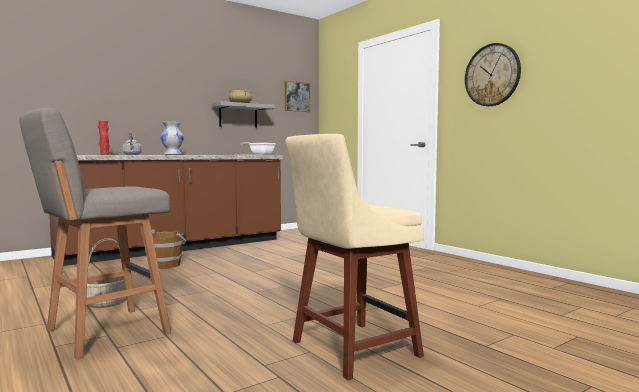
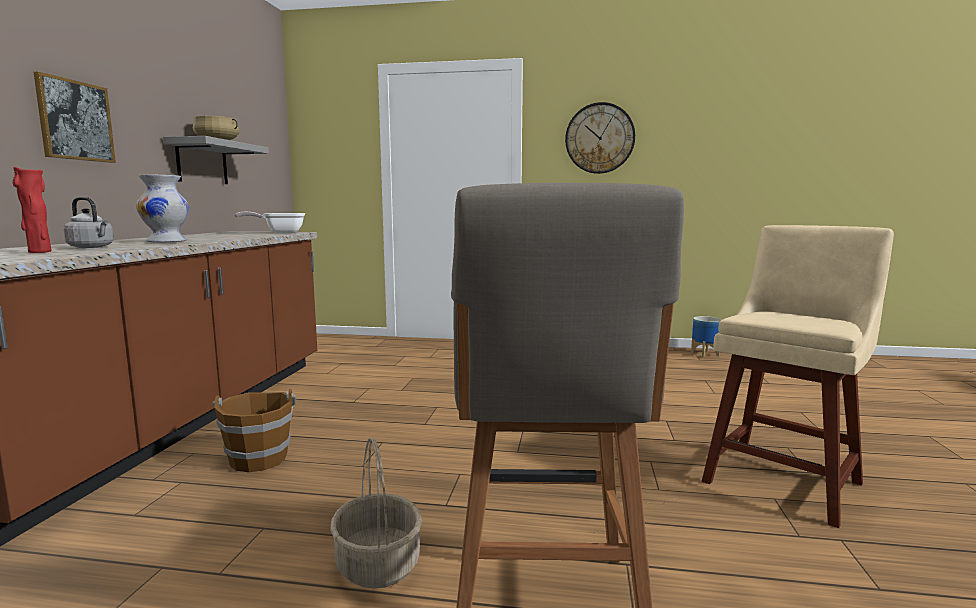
camera: 45 degrees left, 5 degrees up
(297, 96) = (268, 133): picture -> picture (75, 120)
(349, 350) = (785, 479): beige chair -> beige chair turned 150 degrees counterclockwise
(573, 286) = (705, 354): none -> planter

